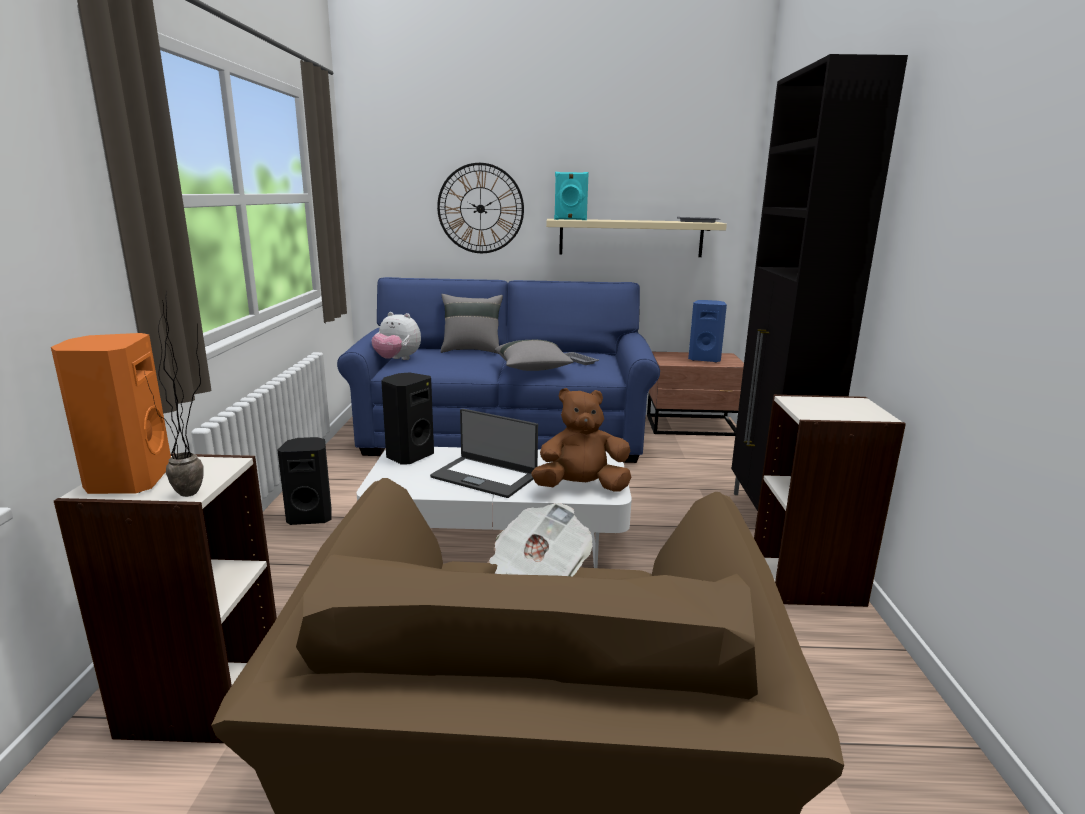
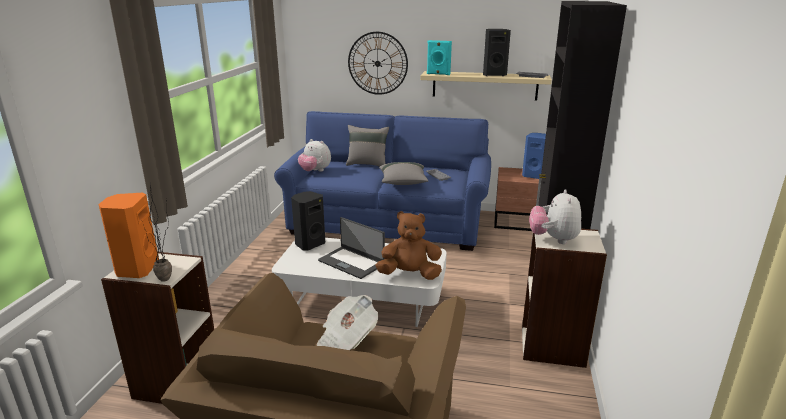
camera: 10 degrees right, 5 degrees up
(311, 517) = (251, 277): black speaker -> black speaker (493, 75)
(816, 409) = (553, 239): none -> plush toy

